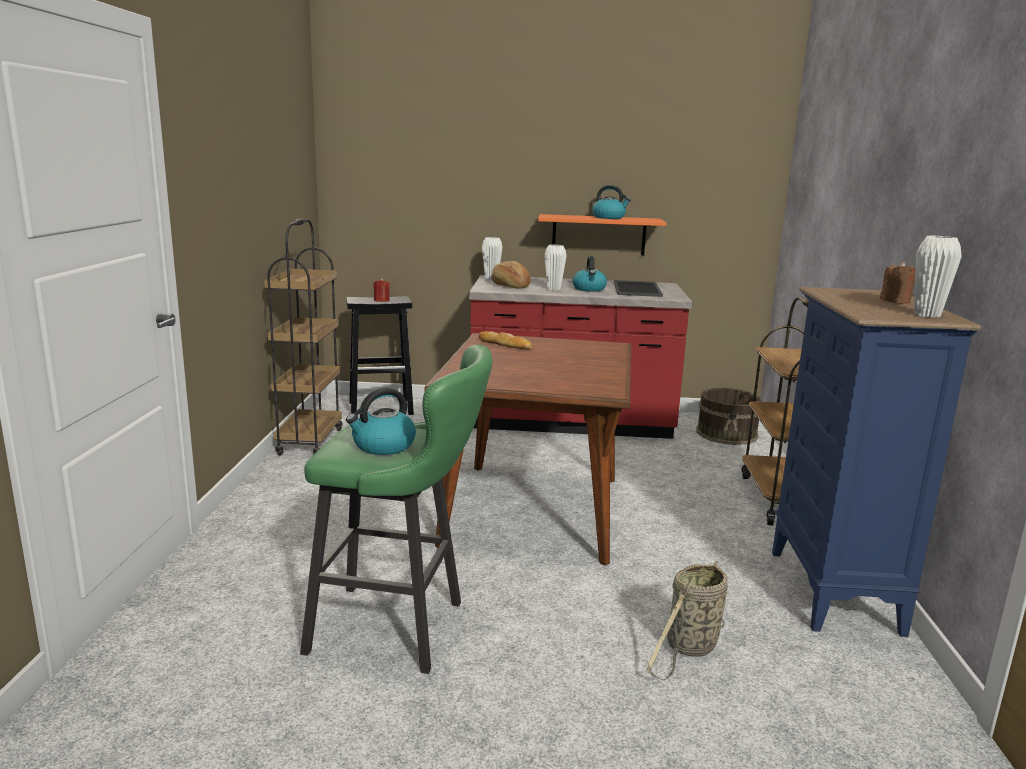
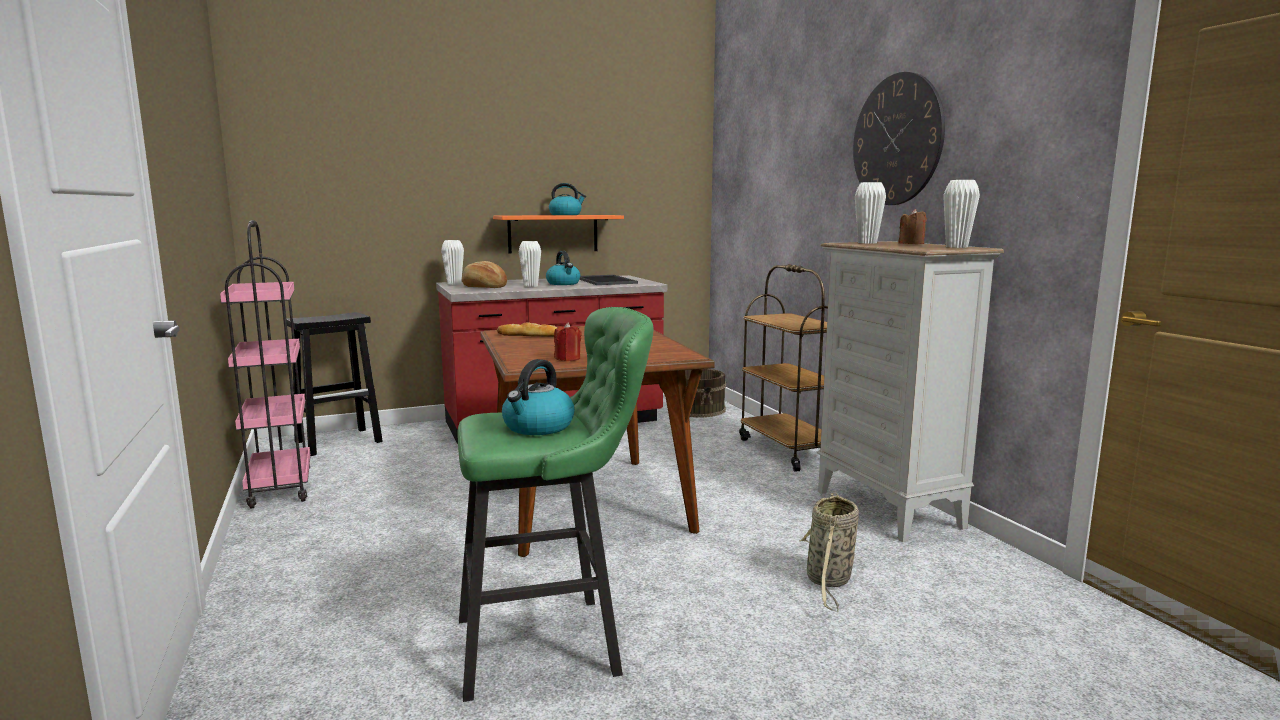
camera: 25 degrees left, 5 degrees down
(309, 443) = (280, 489): brown cart -> pink cart
(381, 300) = (332, 317): red candle -> red candle (567, 359)
(831, 592) = (888, 510): blue dresser -> white dresser
(849, 293) = (867, 243): none -> white vase
(923, 171) = (897, 140): none -> wall clock

